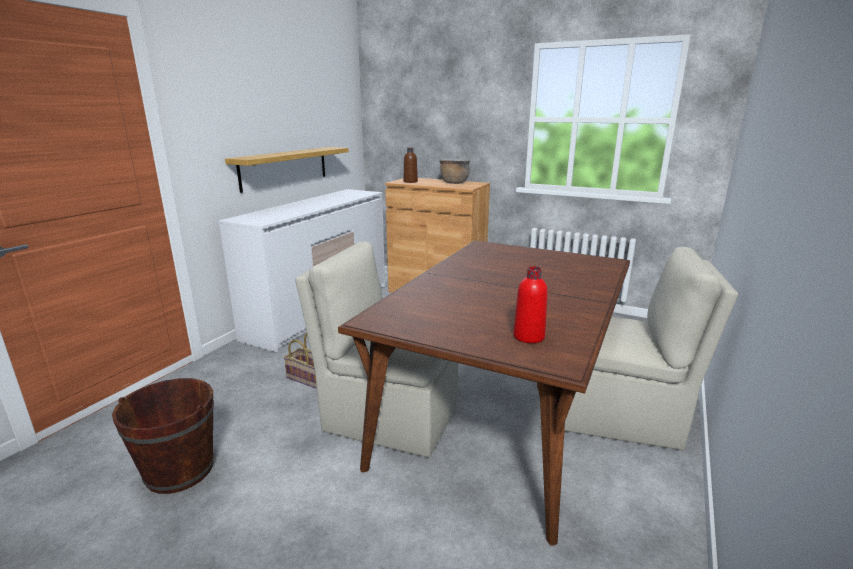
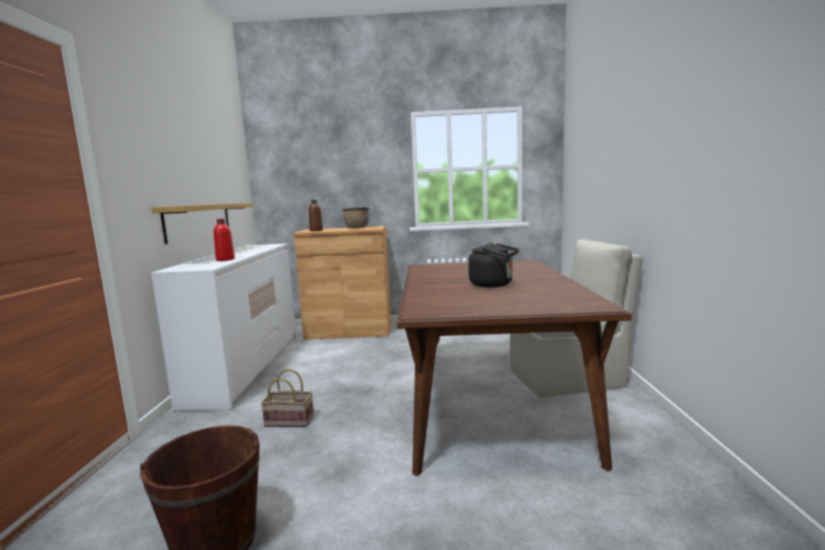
camera: 25 degrees left, 10 degrees down
(388, 417) = (398, 429): beige chair -> none
(507, 294) = (494, 284): none -> black kettle
(528, 337) = (552, 300): red bottle -> red bottle (225, 259)

